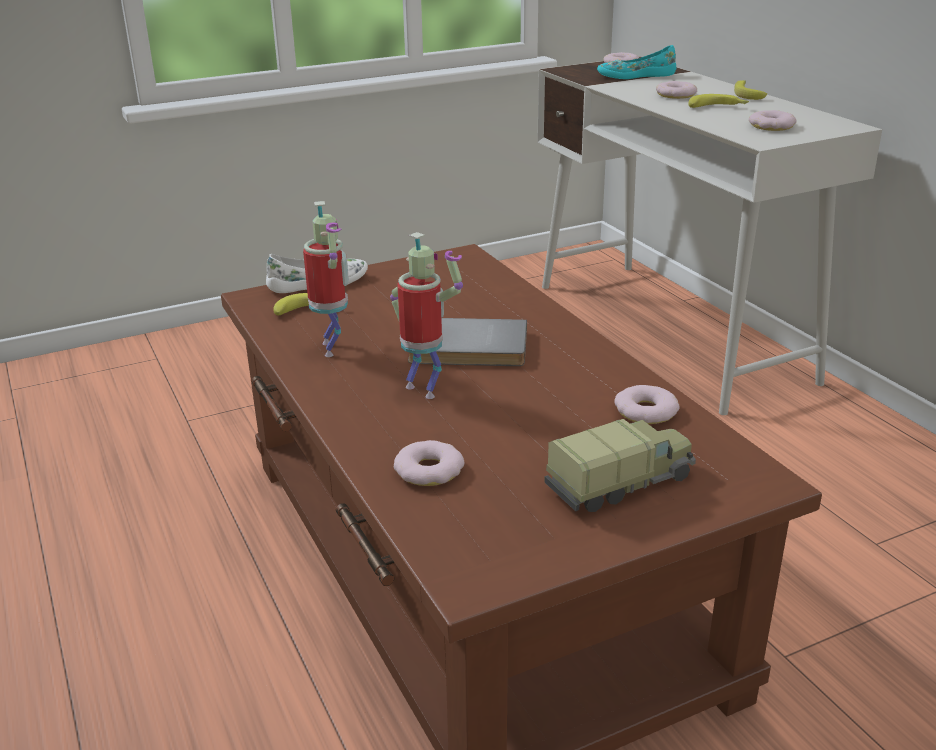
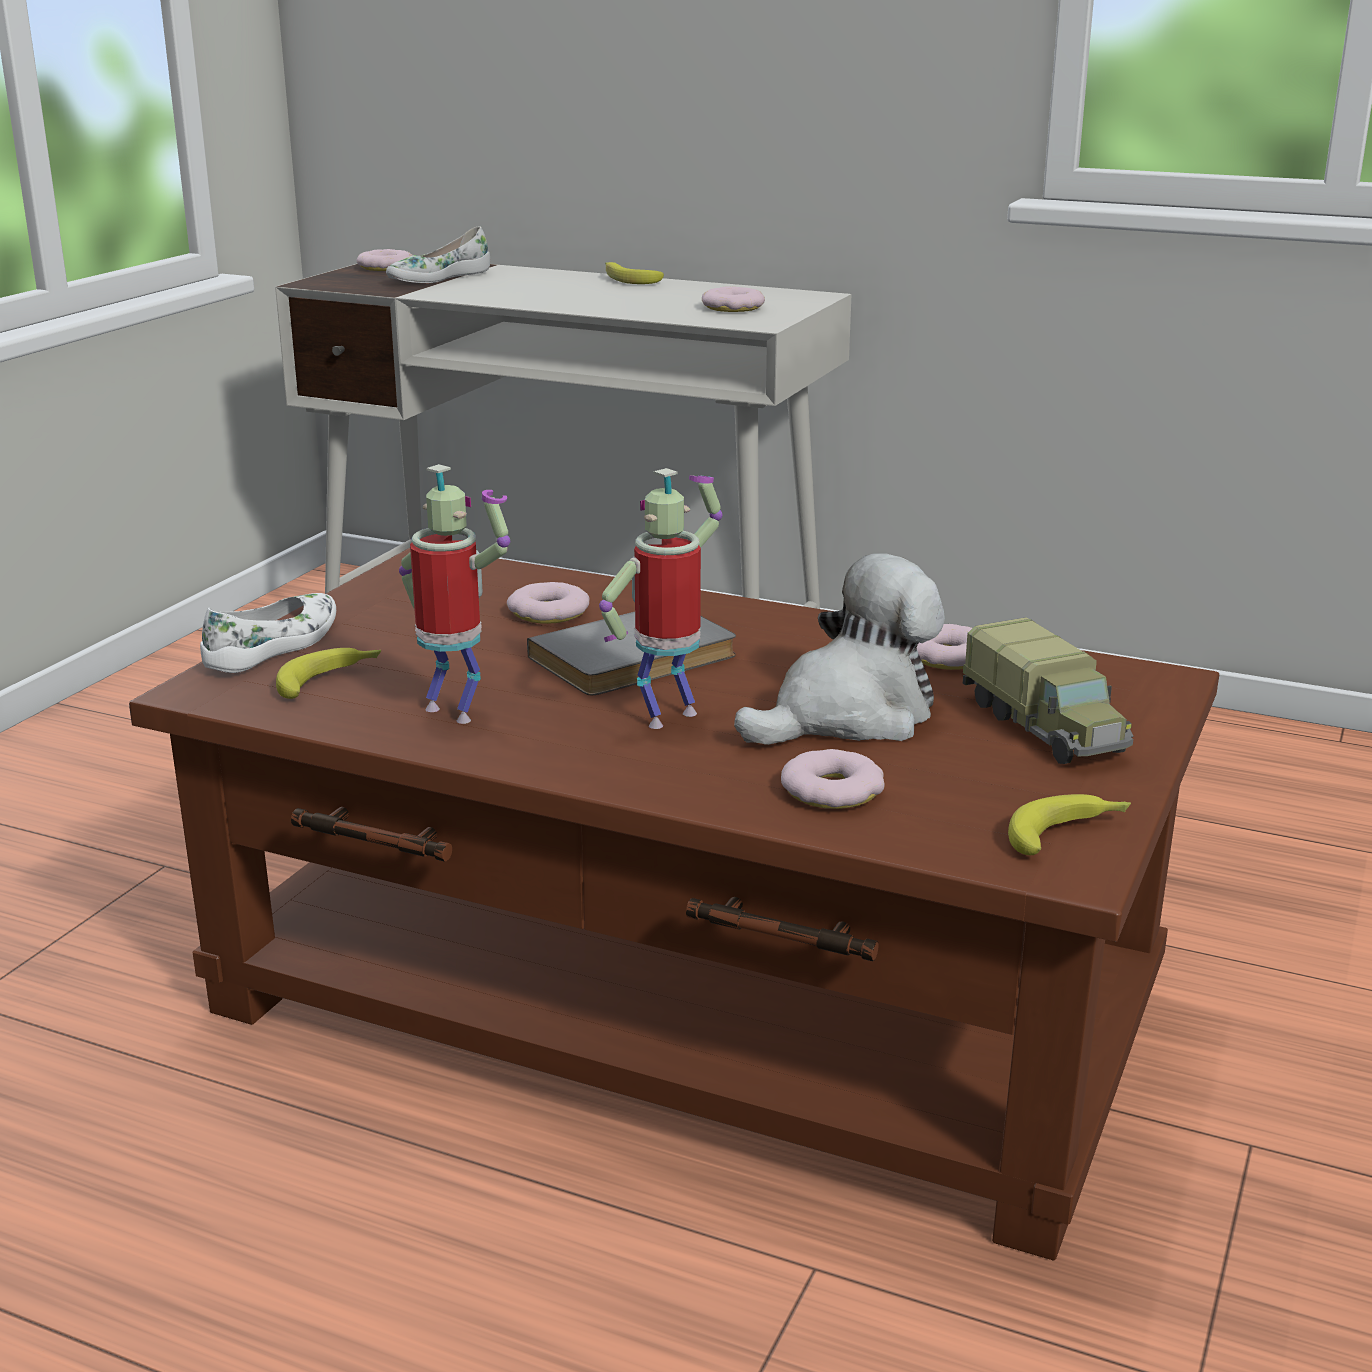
camera: 40 degrees left, 5 degrees down
(425, 390) = (668, 716): toy robot -> toy robot turned 45 degrees counterclockwise
(518, 428) = (849, 716): none -> plush toy
(622, 483) = (1045, 728): toy truck -> toy truck turned 135 degrees clockwise
(636, 76) = (438, 277): turquoise shoe -> white shoe
(675, 95) = (542, 291): donut -> donut (548, 612)
(718, 107) = (627, 297): banana -> banana (1069, 834)

